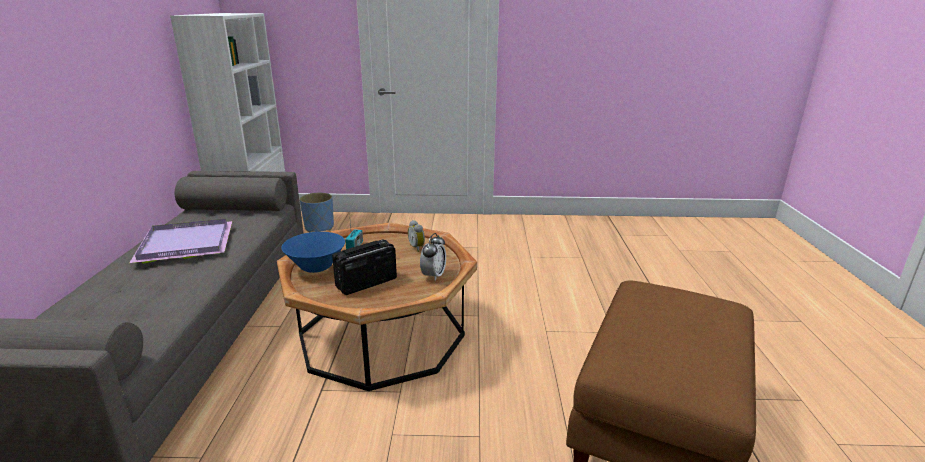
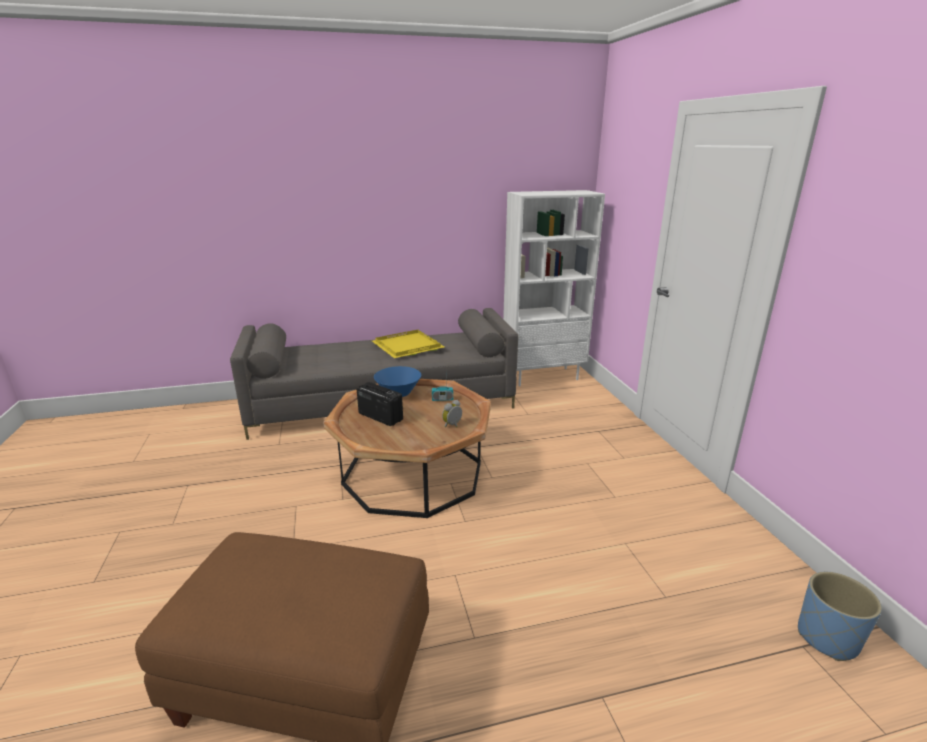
camera: 75 degrees right, 0 degrees up
(184, 244) = (406, 346): purple tray -> yellow tray
(319, 227) = (574, 398): blue planter -> blue planter (826, 638)
(433, 275) = (401, 442): alarm clock -> none

